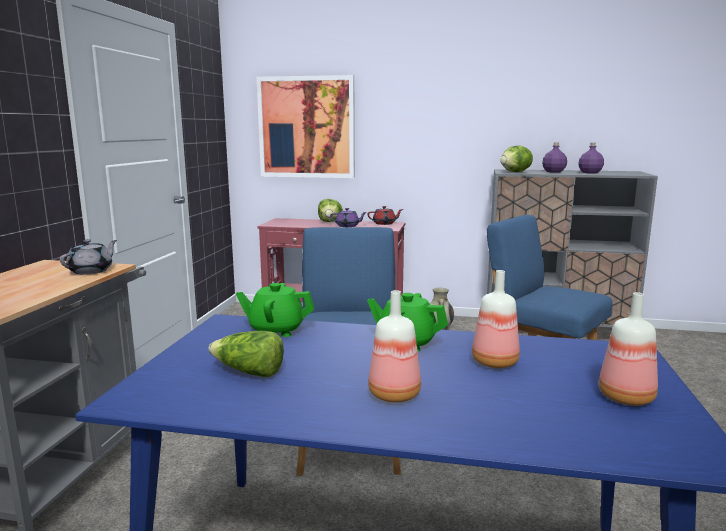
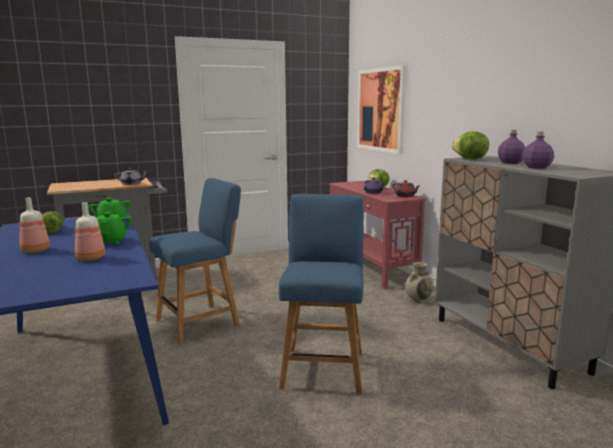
camera: 55 degrees right, 0 degrees up
(627, 397) = (50, 285): bottle -> none

